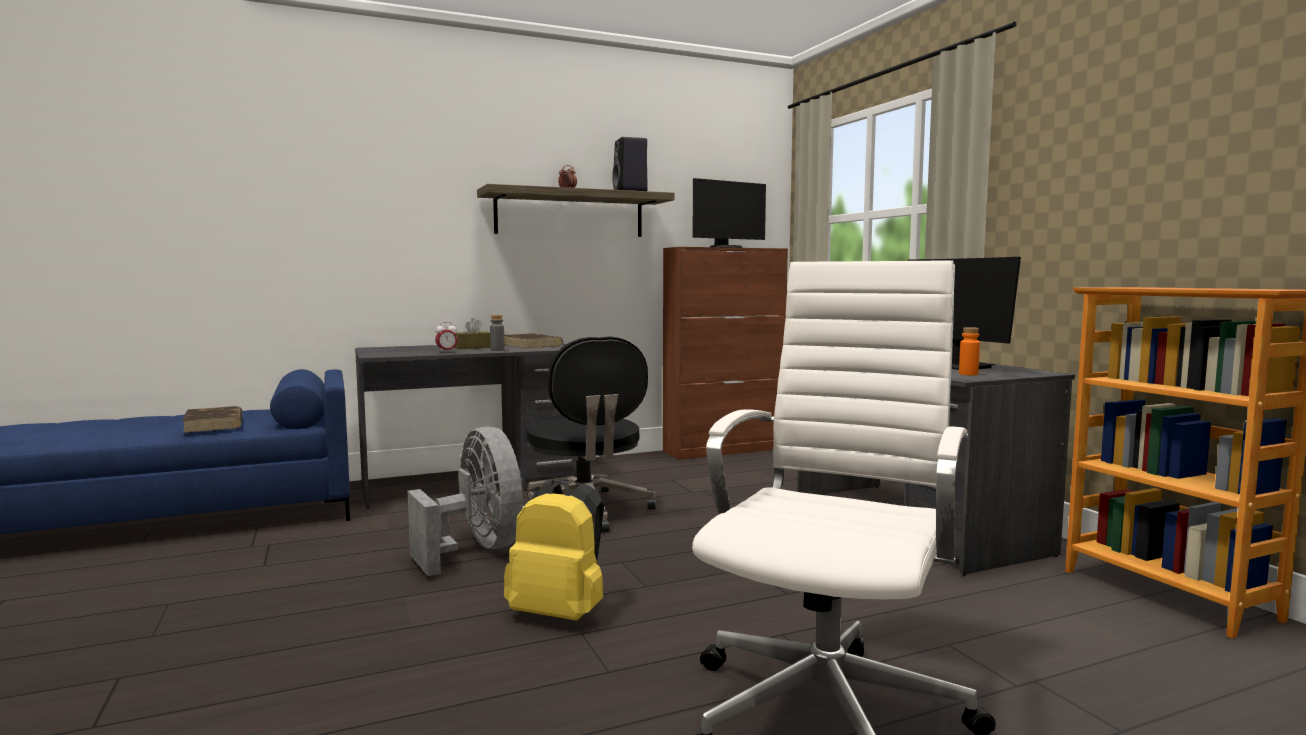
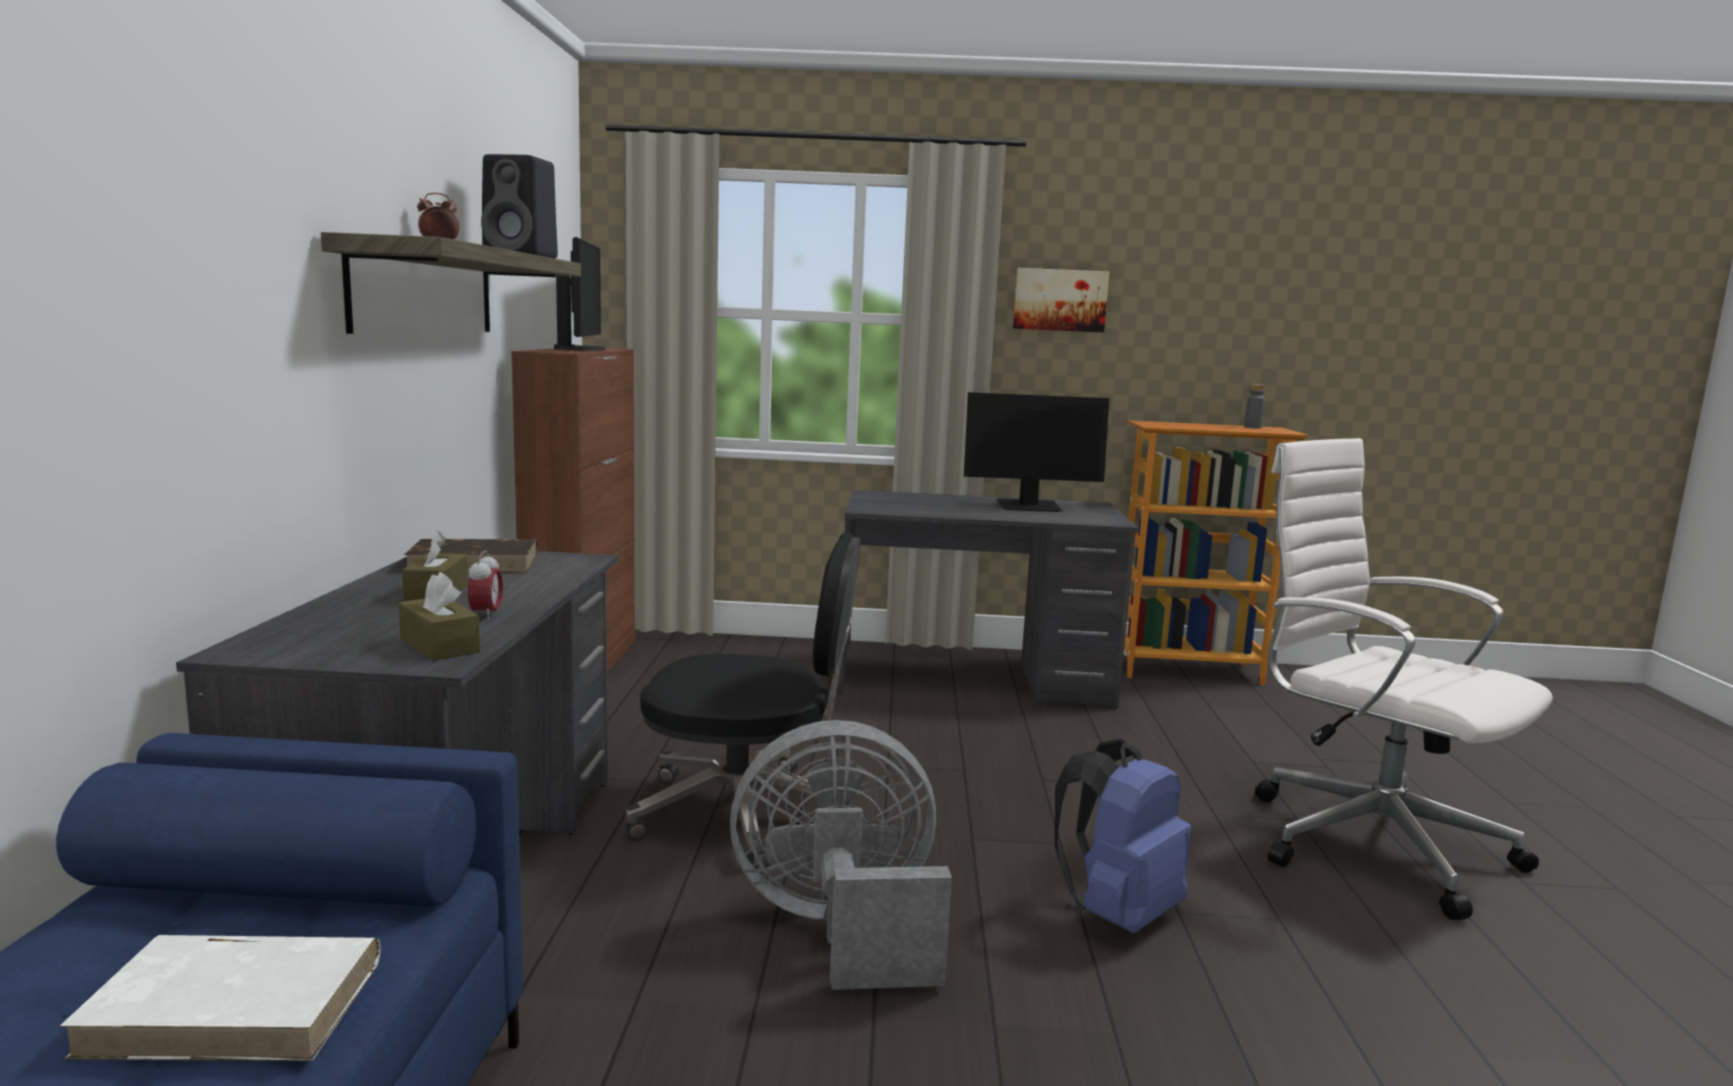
camera: 65 degrees left, 5 degrees up
(214, 424) = (238, 1006): brown book -> white book
(397, 353) = (439, 645): none -> brown tissue box
(497, 350) = (530, 588): grey bottle -> grey bottle (1252, 427)
(560, 613) = (1117, 912): yellow backpack -> blue backpack
(968, 374) = (1088, 516): orange bottle -> none
(1065, 166) = (1060, 300): none -> picture

